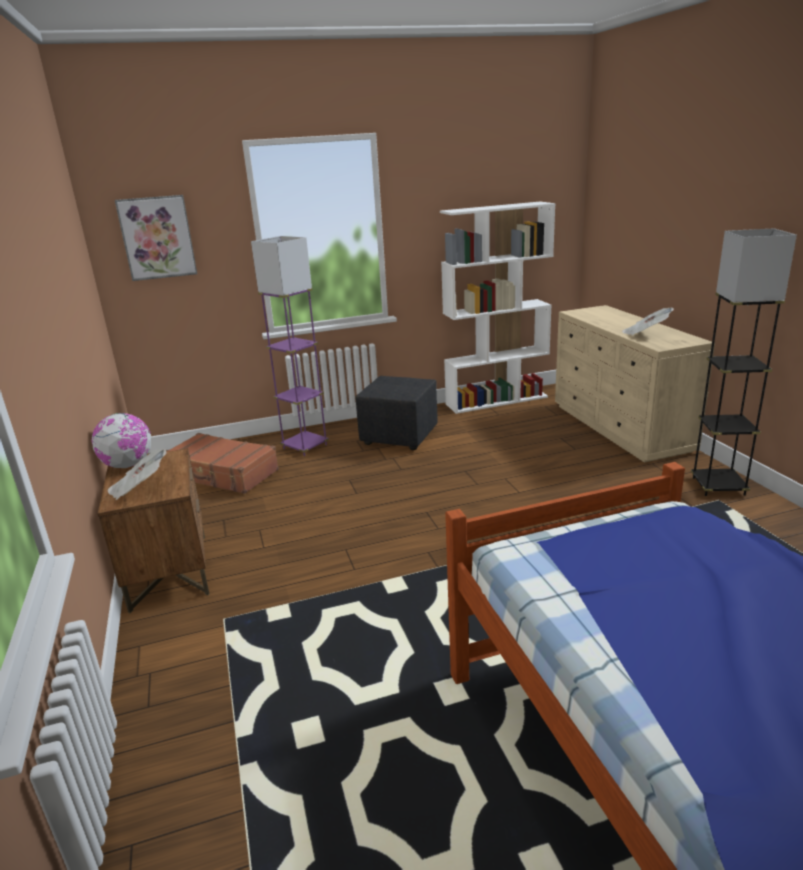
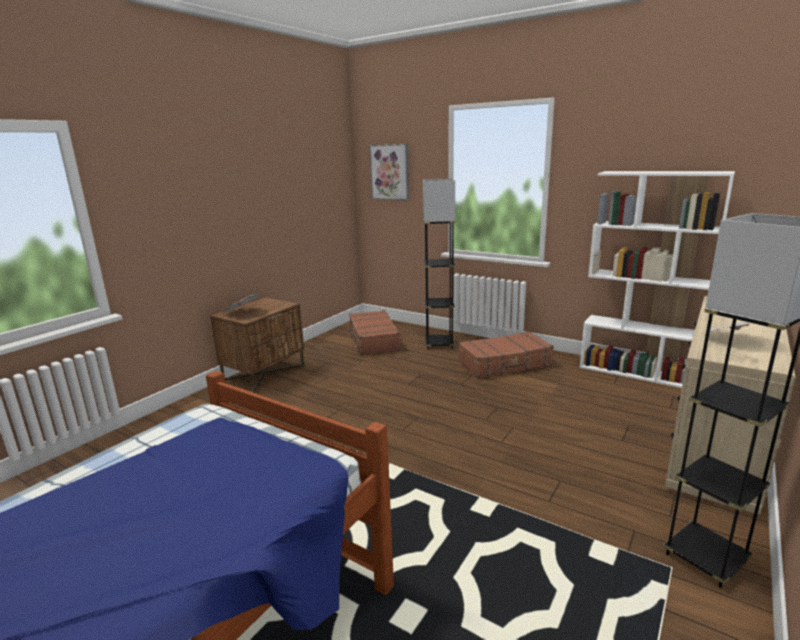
camera: 50 degrees right, 5 degrees down
(128, 465) = (265, 301): globe -> none
(305, 447) = (439, 344): purple floor lamp -> grey floor lamp
(399, 436) = (505, 364): black ottoman -> brown suitcase

